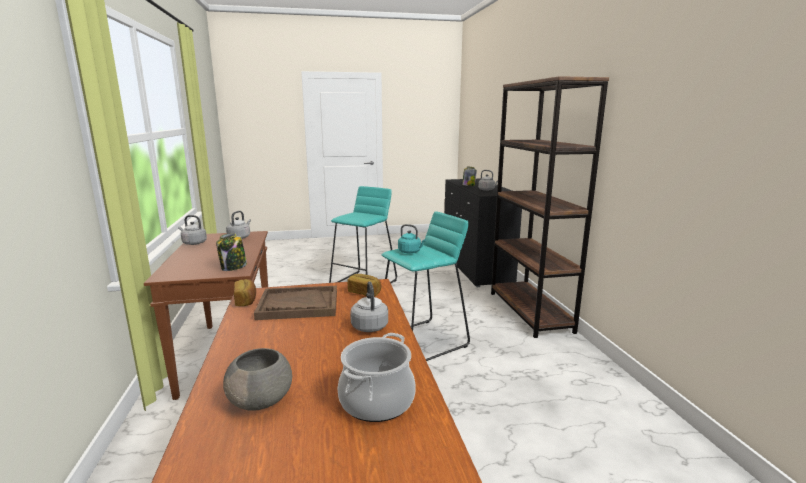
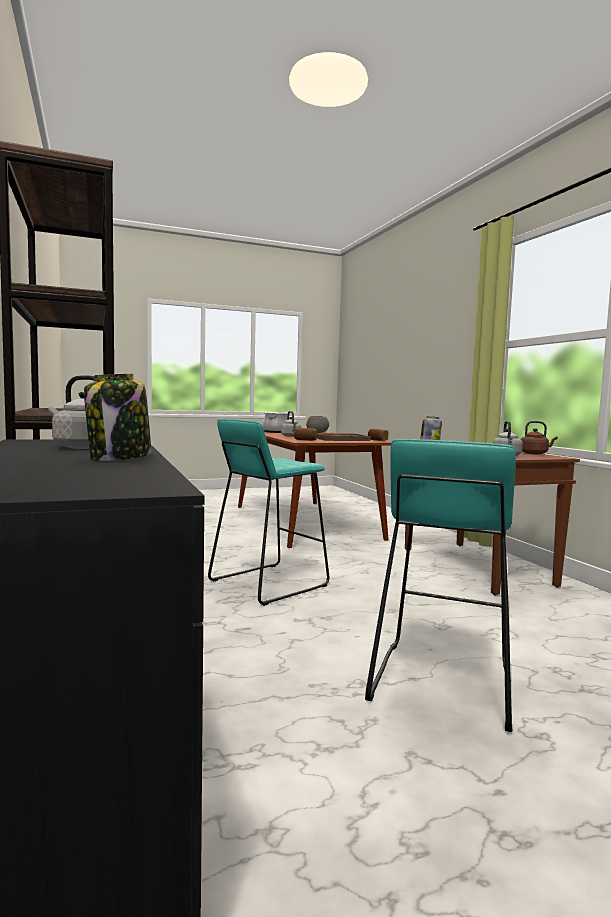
camera: 170 degrees right, 10 degrees down
(193, 243) = (535, 453): grey kettle -> brown kettle
(410, 252) = (287, 461): turquoise kettle -> none

